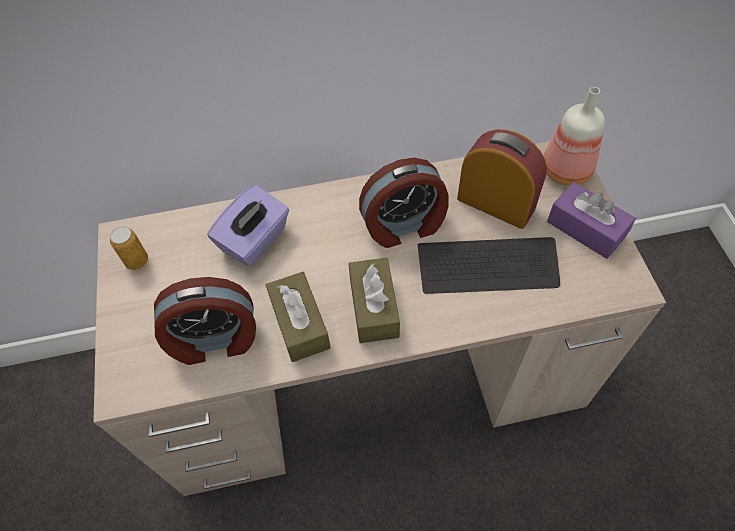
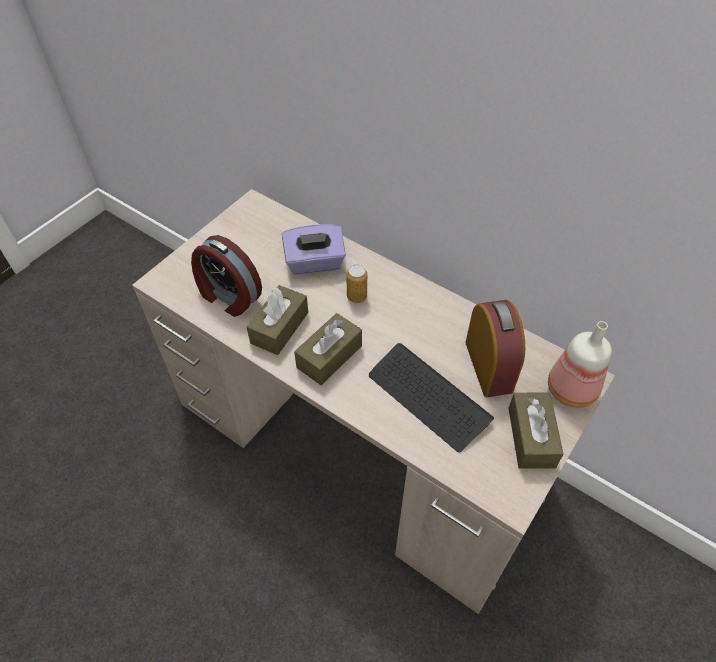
camera: 45 degrees right, 5 degrees down
(137, 261) = (244, 223): can -> can (356, 296)
(404, 226) = (409, 328): alarm clock -> none
(586, 229) = (531, 437): purple tissue box -> brown tissue box

